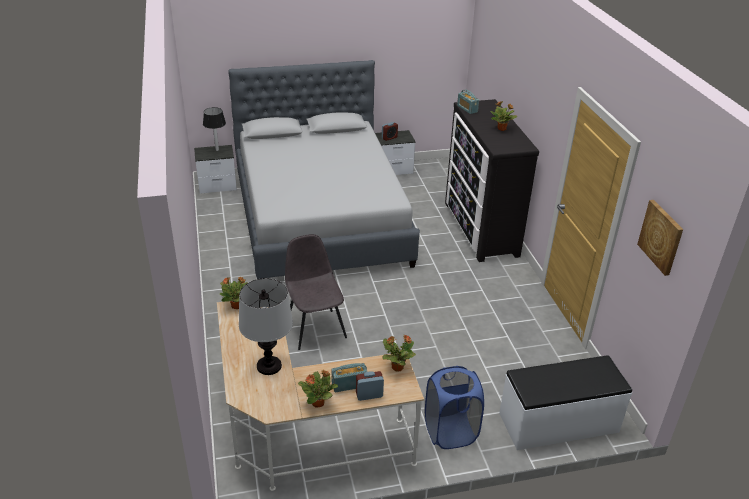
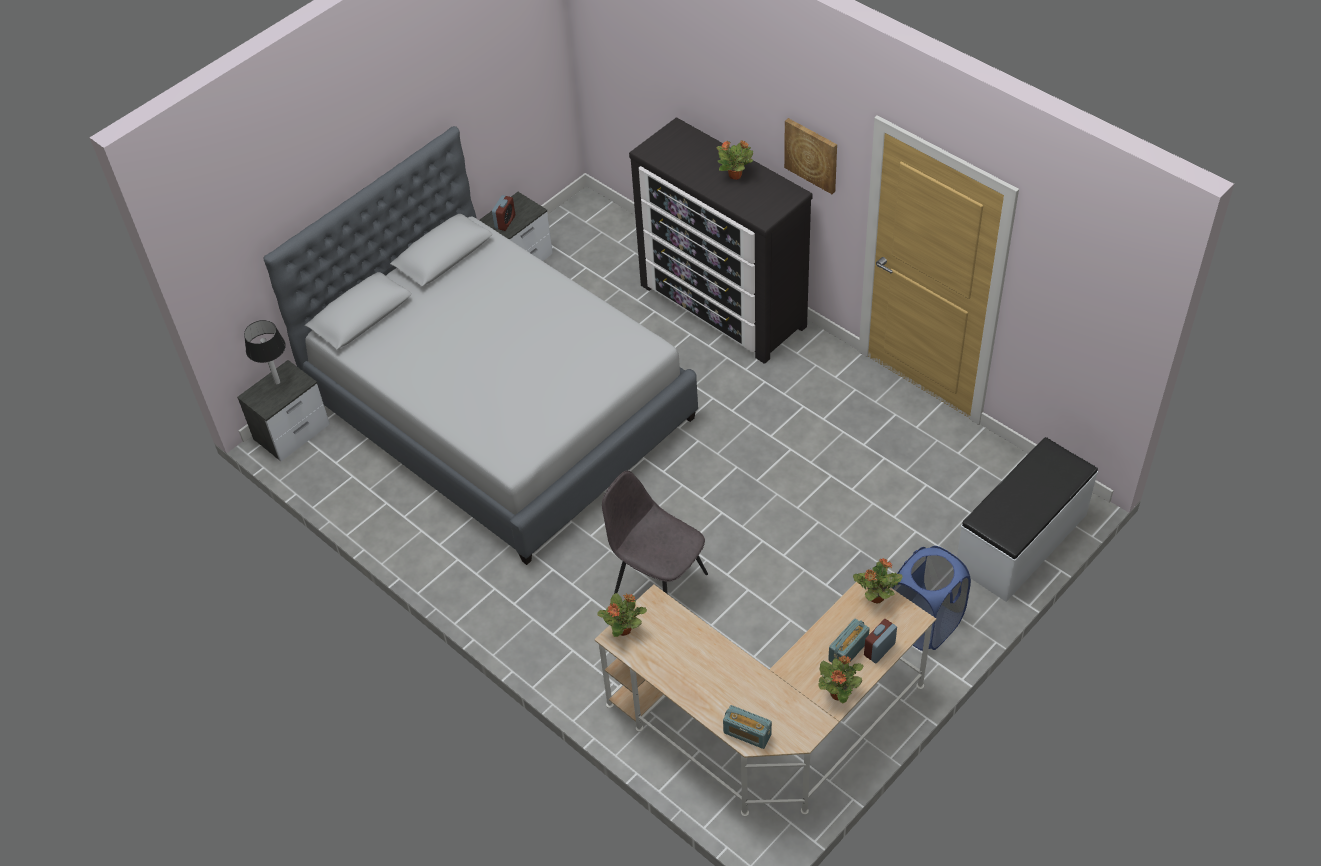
camera: 30 degrees left, 15 degrees up
(268, 366) = (743, 684): table lamp -> none
(467, 109) = (658, 157): radio -> radio (747, 733)
(661, 237) = (1086, 294): picture -> picture (812, 154)

